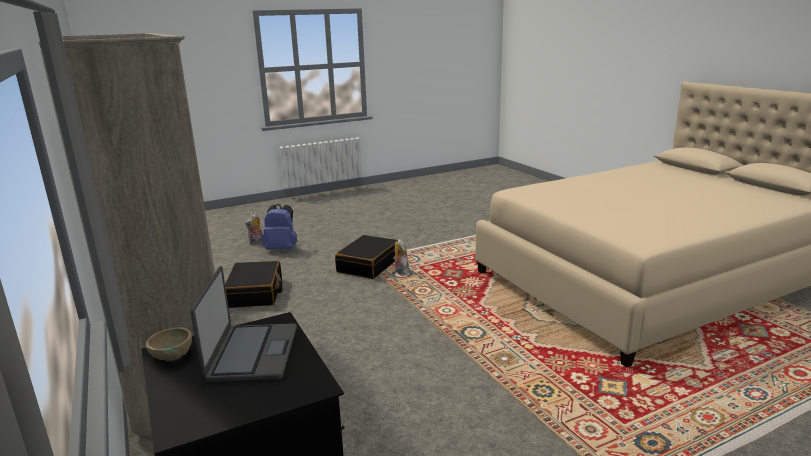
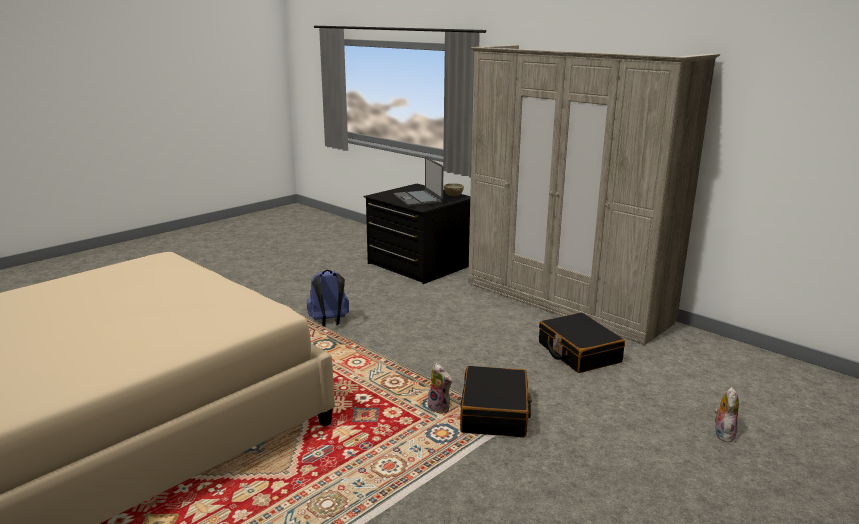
camera: 160 degrees right, 0 degrees up
(282, 249) = (659, 425): blue backpack -> blue backpack (329, 322)

